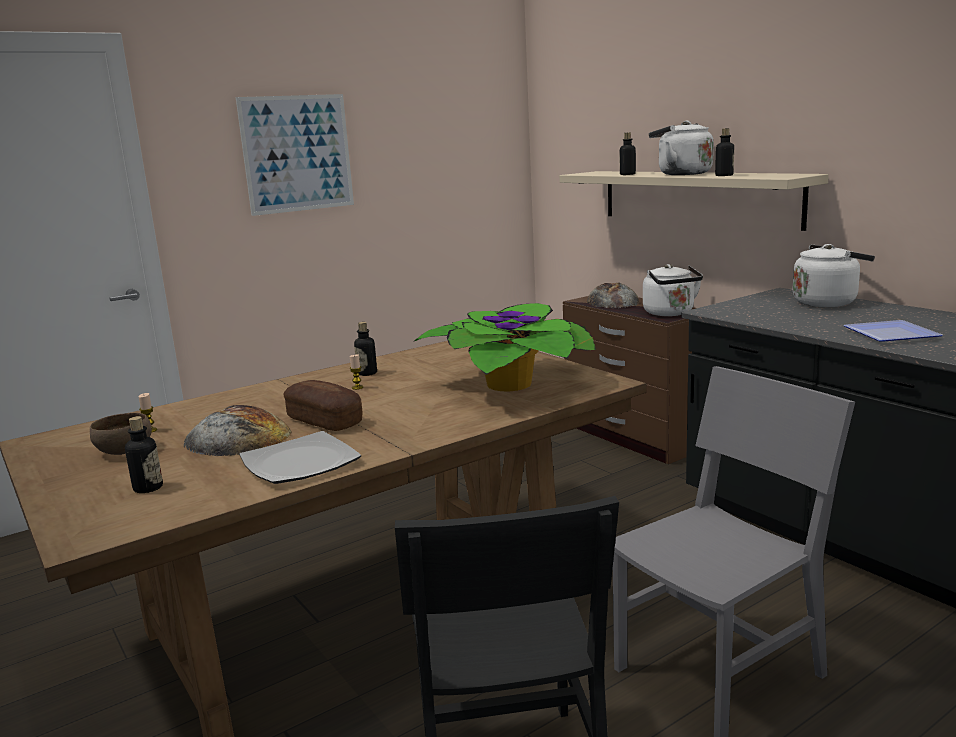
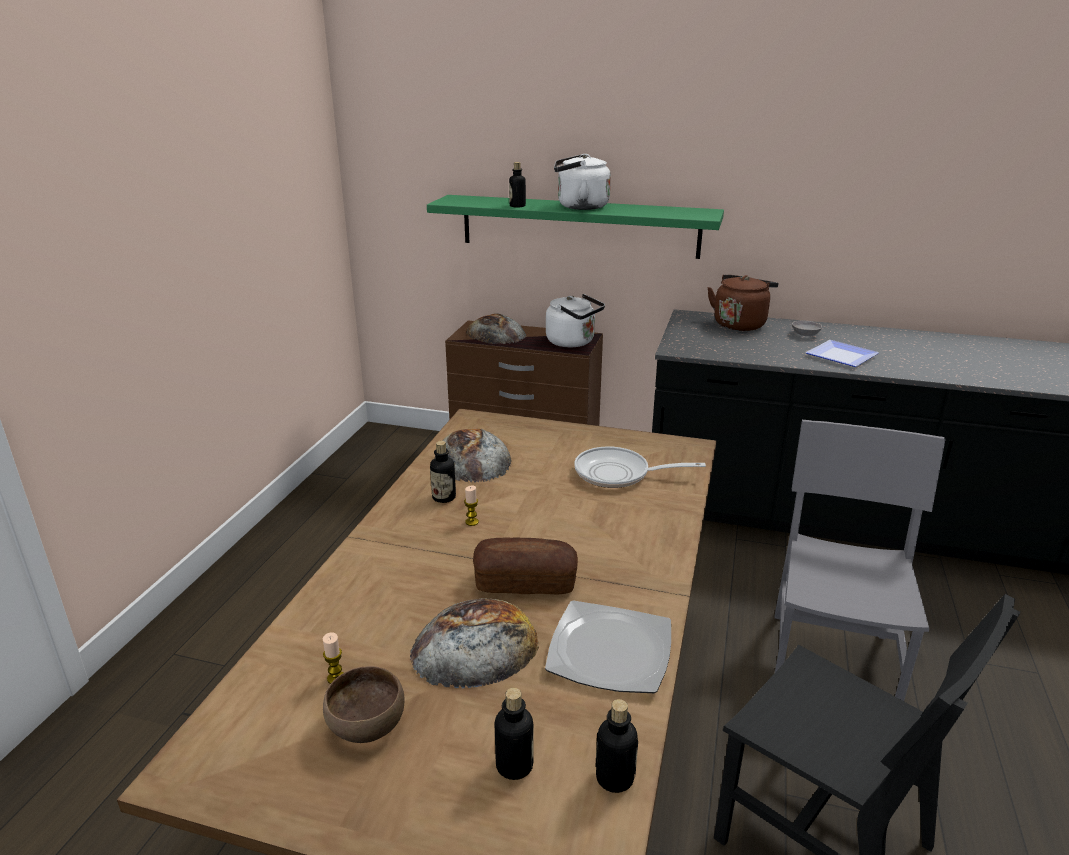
camera: 40 degrees left, 10 degrees up
(297, 153) = (135, 203): picture -> none
(426, 359) = (472, 459): none -> bread
(512, 385) = (618, 474): potted plant -> frying pan
(696, 197) = (579, 226): beige shelf -> green shelf
(724, 175) = (636, 211): bottle -> bottle (614, 778)
(827, 302) = (740, 324): white kettle -> brown kettle
(888, 316) = (805, 335): none -> grey bowl

